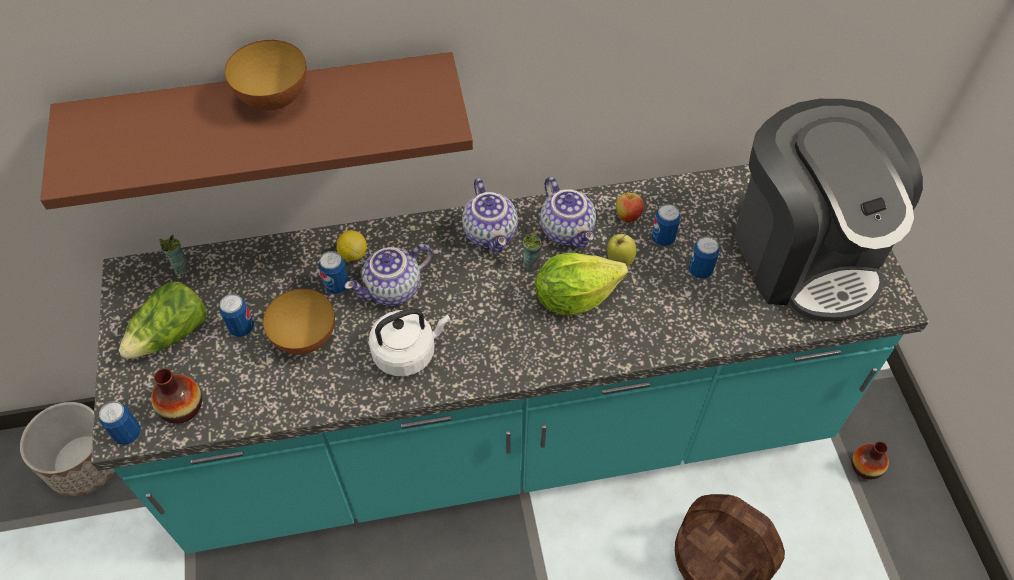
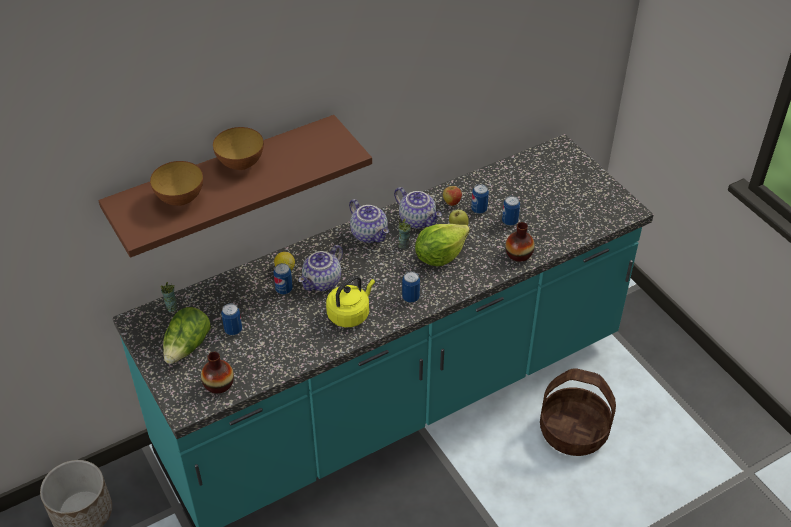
camera: 20 degrees left, 10 degrees down
(128, 434) = (191, 408): can -> can (410, 297)
(305, 338) = (279, 324): bowl -> bowl (180, 199)
(407, 352) = (350, 314): white kettle -> yellow kettle
(804, 253) = (567, 196): coffee machine -> none
(865, 467) = (643, 348): vase -> vase (518, 254)

